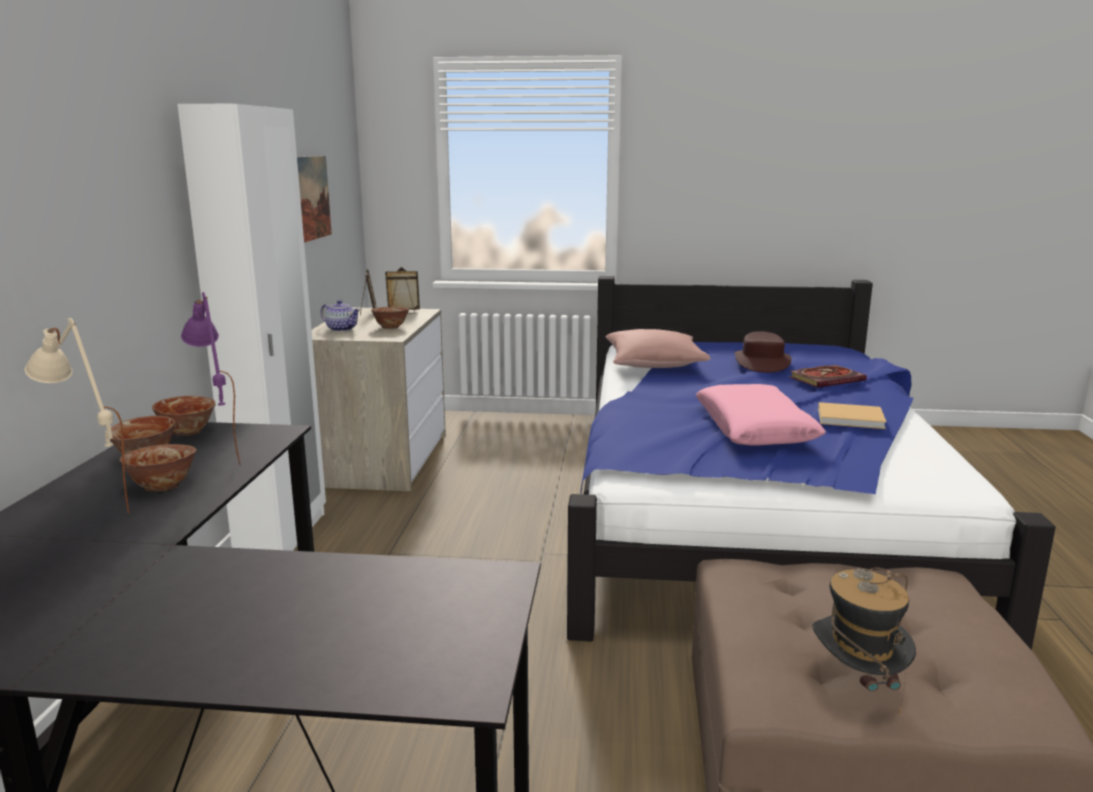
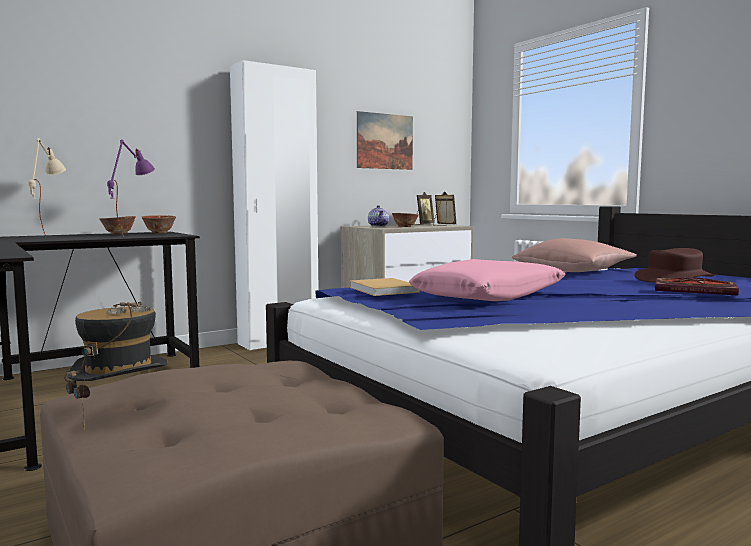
camera: 50 degrees right, 10 degrees down
(162, 486) = (82, 237): bowl -> none
(853, 418) = (601, 305): beige book -> beige book (384, 290)

